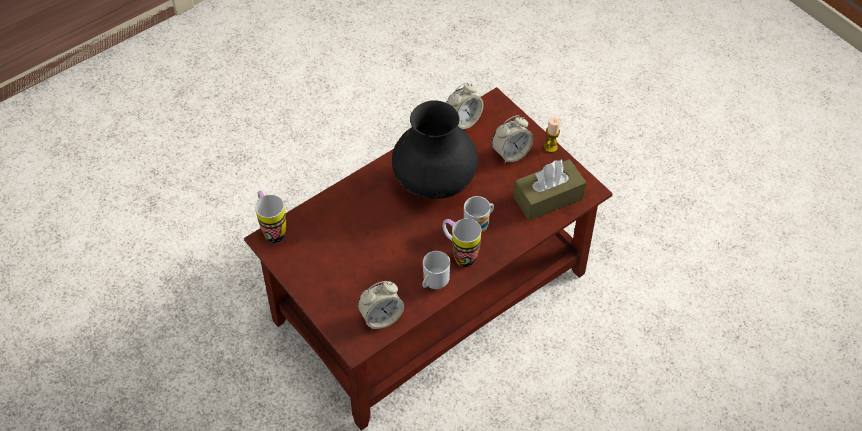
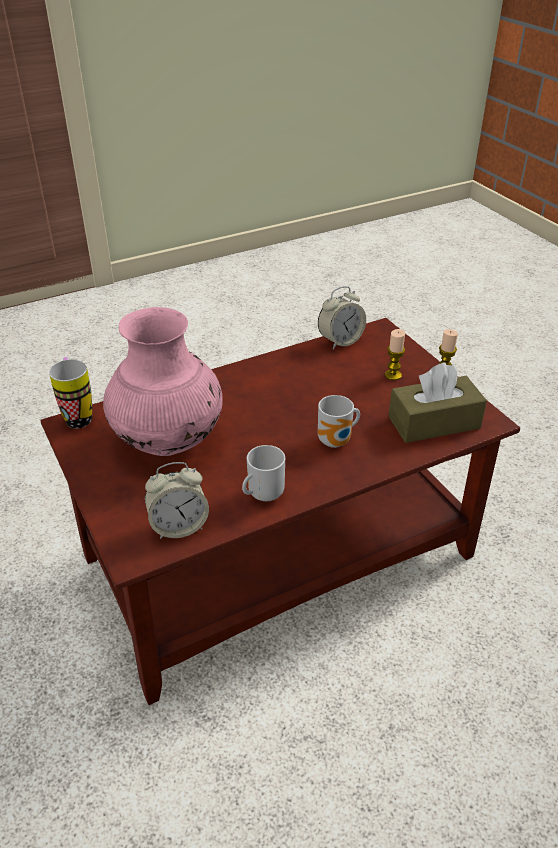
camera: 10 degrees right, 15 degrees down
(352, 245) = (169, 441): none -> pink vase
(435, 183) = (292, 393): black vase -> none
(459, 254) = (305, 468): mug -> none
(511, 153) = (393, 375): alarm clock -> candle

